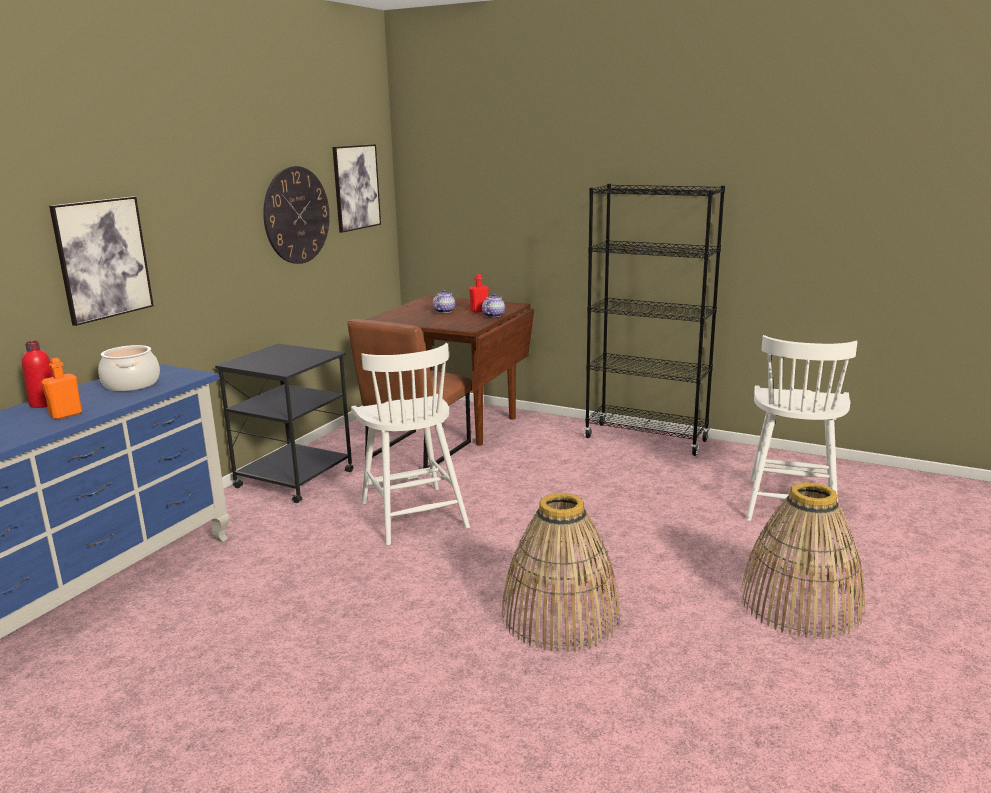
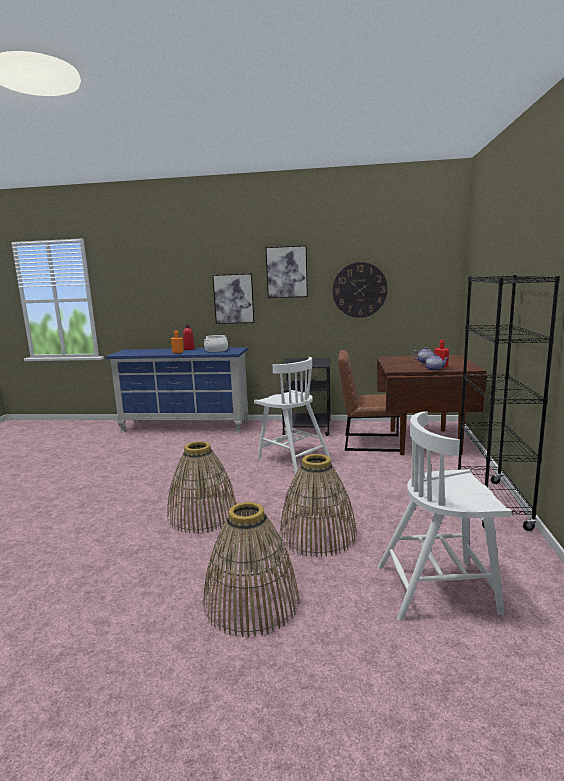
camera: 70 degrees right, 5 degrees down
(356, 187) = (419, 276): picture -> picture (287, 272)
(412, 513) = (292, 458): white chair -> white chair turned 90 degrees counterclockwise
(666, 538) = (318, 535): none -> basket

